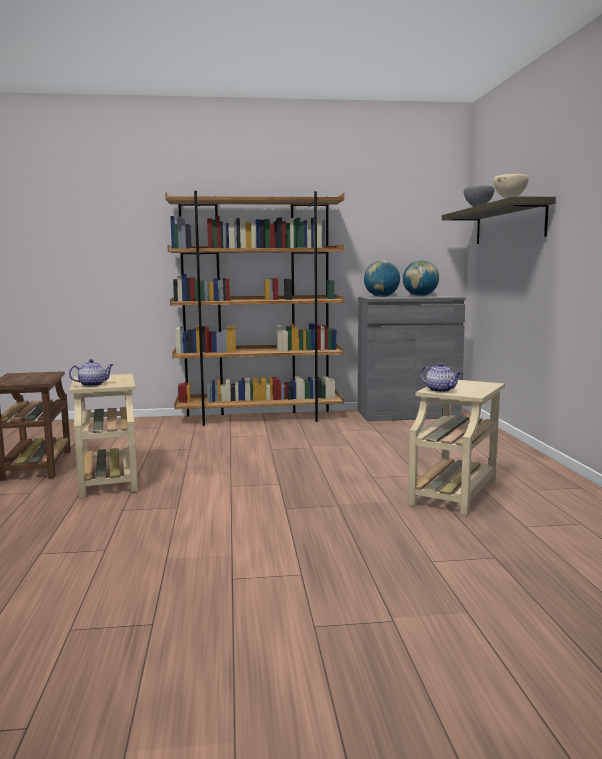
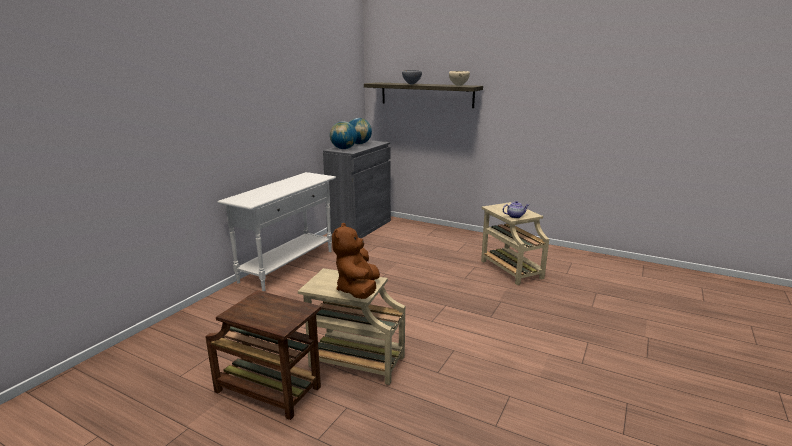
camera: 55 degrees left, 10 degrees up
(93, 384) = (358, 290): teapot -> brown plush toy
(260, 418) = (288, 266): brown bookcase -> white console table

